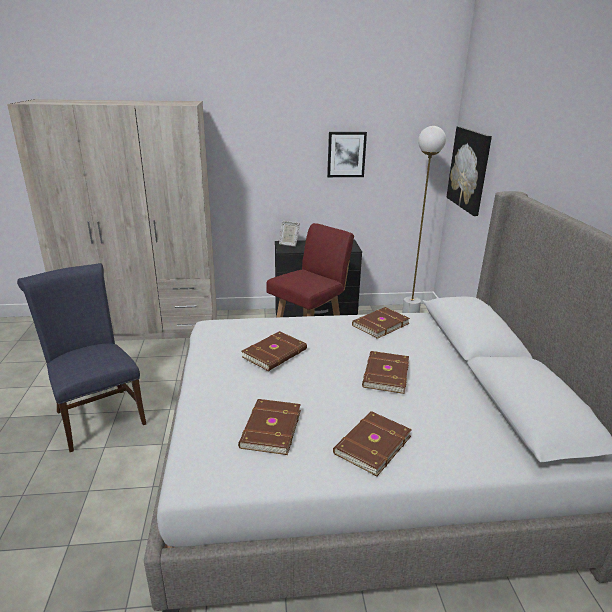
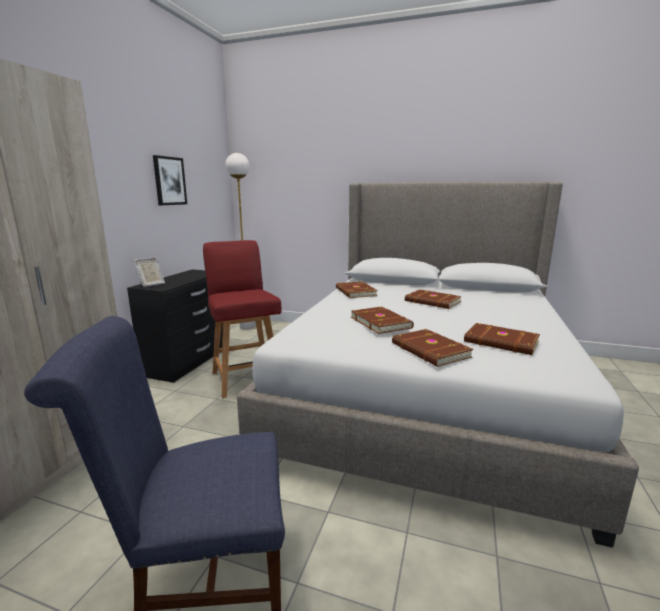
camera: 65 degrees left, 10 degrees down
(371, 444) = (521, 319): brown book -> brown book (429, 351)
(469, 169) = (268, 188): picture -> none

